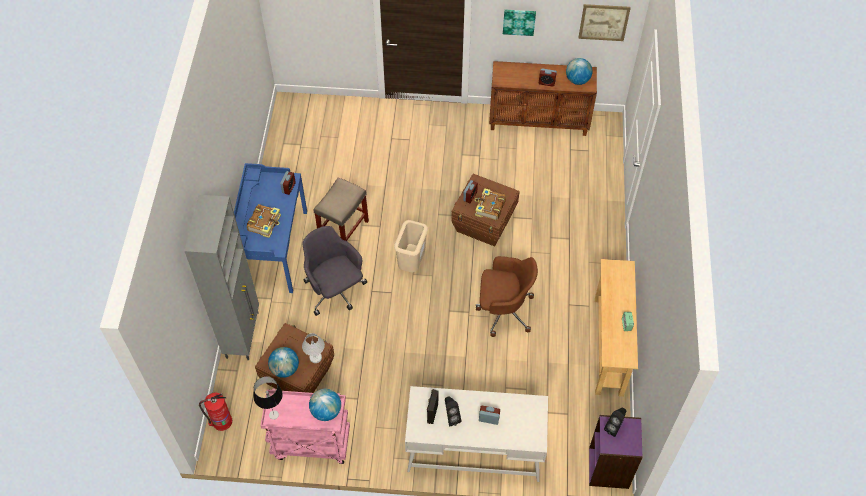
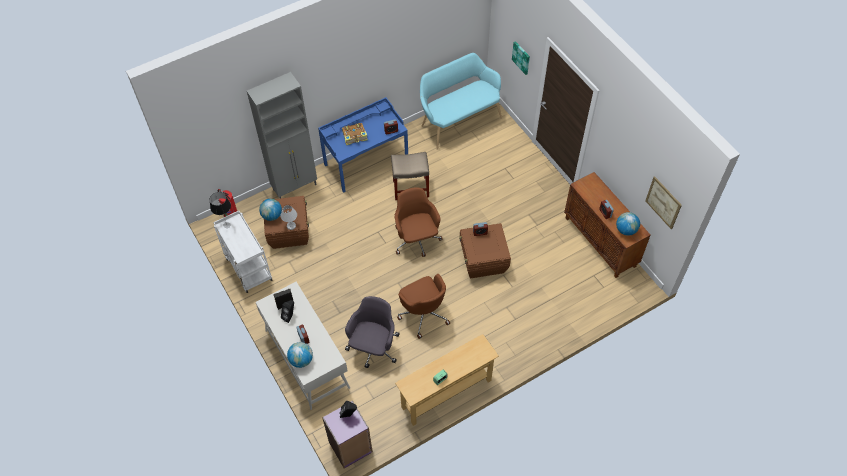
camera: 55 degrees right, 0 degrees up
(297, 138) = (458, 120): none -> turquoise bench
(310, 444) = (247, 268): pink cart -> white cart
(326, 411) = (247, 249): globe -> globe (301, 360)
(335, 291) = (362, 213): grey office chair -> grey office chair (374, 348)
(411, 263) = (416, 240): beige trash can -> brown office chair
(489, 208) = (480, 249): book -> none
(519, 21) = (615, 154): picture -> picture (521, 57)

